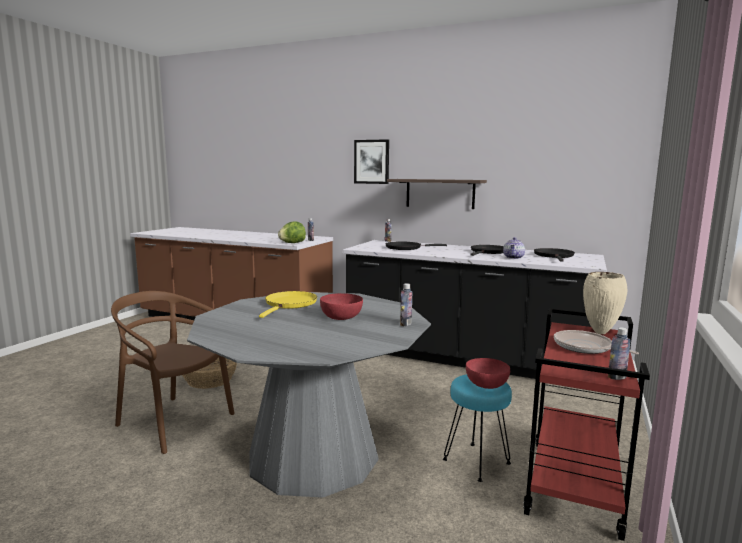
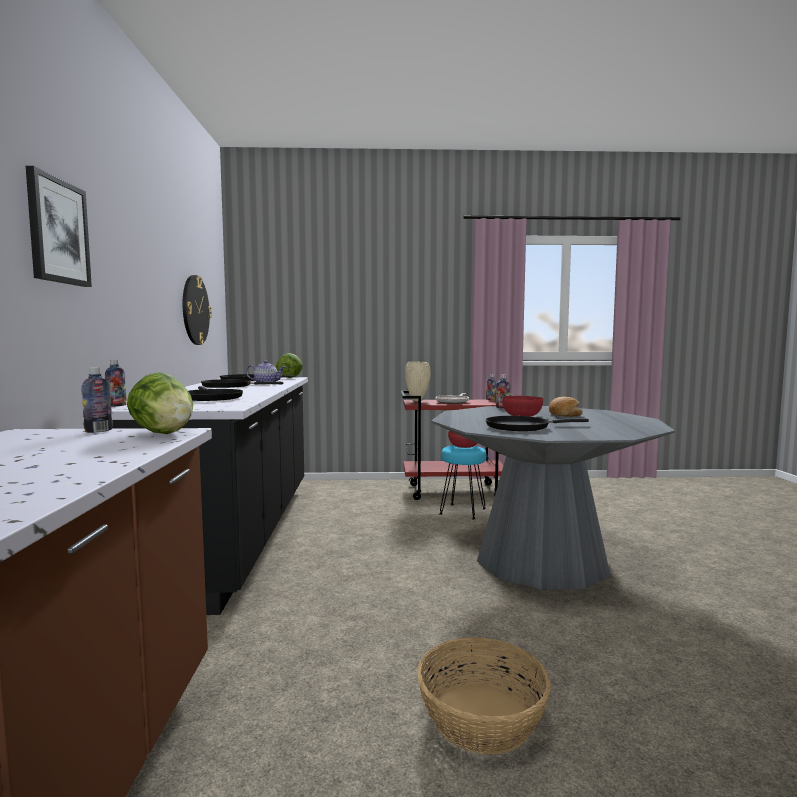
camera: 115 degrees left, 5 degrees down
(174, 422) = (628, 668): brown chair -> none
(290, 304) = (521, 427): yellow frying pan -> black frying pan
(325, 332) = (564, 414): none -> bread
(440, 193) = (137, 311): shelf -> none
(544, 190) = (195, 310): none -> wall clock
(591, 265) = (290, 378): none -> lettuce

